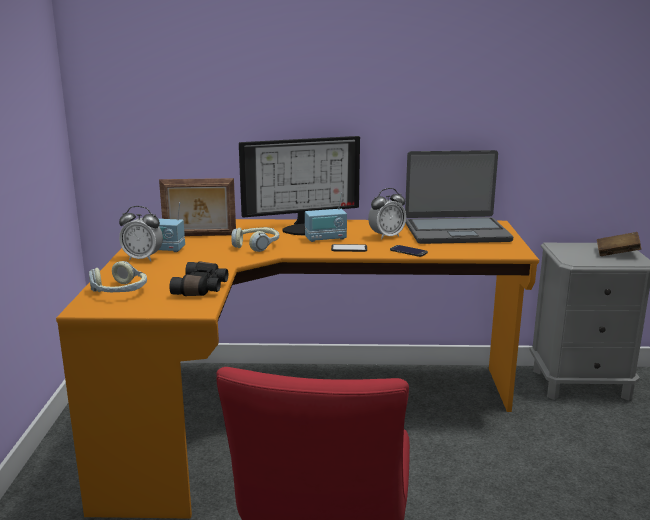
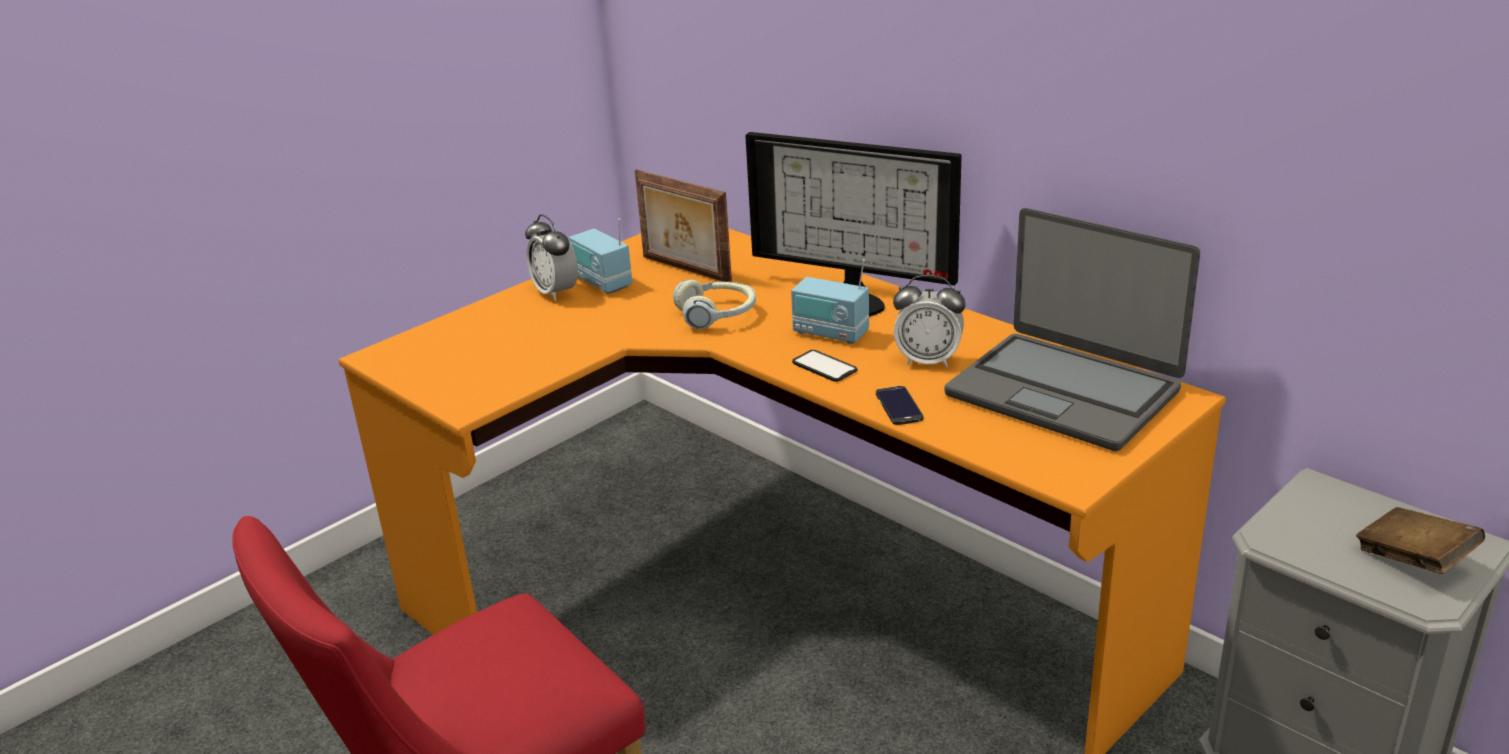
camera: 45 degrees right, 10 degrees up
(120, 291) = (446, 342): headphones -> none
(202, 288) = (526, 372): black binoculars -> none

